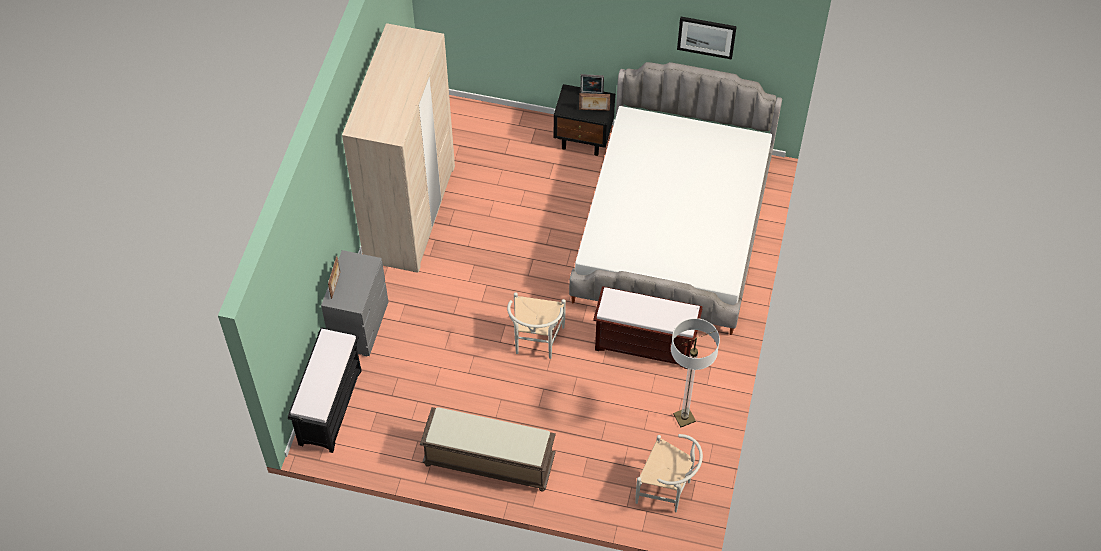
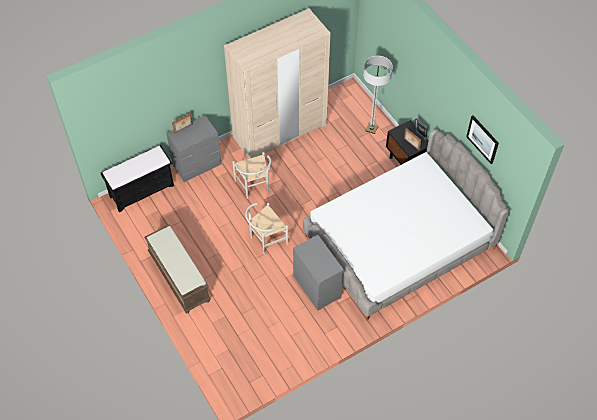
camera: 45 degrees right, 0 degrees up
(645, 345) = (317, 287): brown bench -> grey dresser
(667, 491) = (243, 367): white chair -> white chair (254, 187)
(684, 418) = (293, 340): floor lamp -> floor lamp (371, 129)

